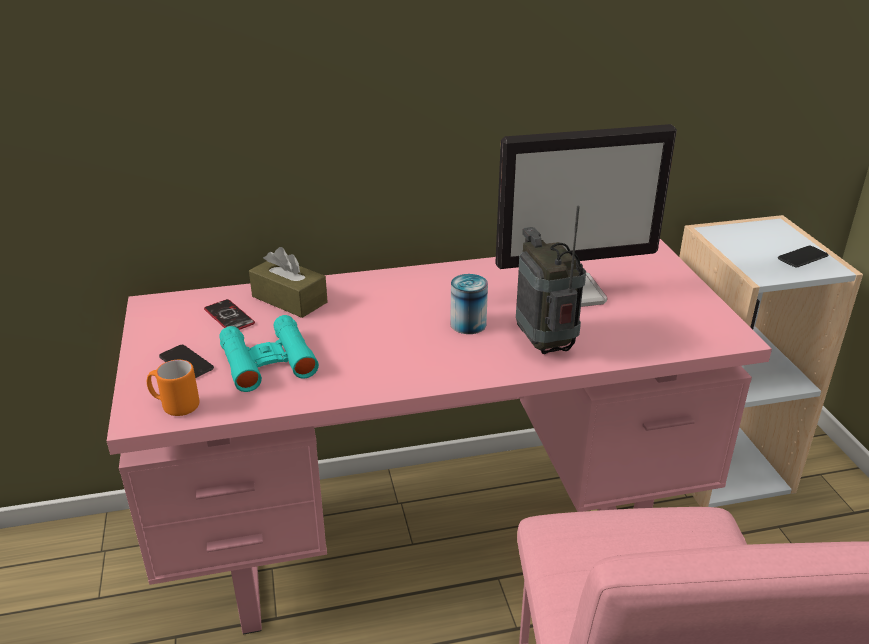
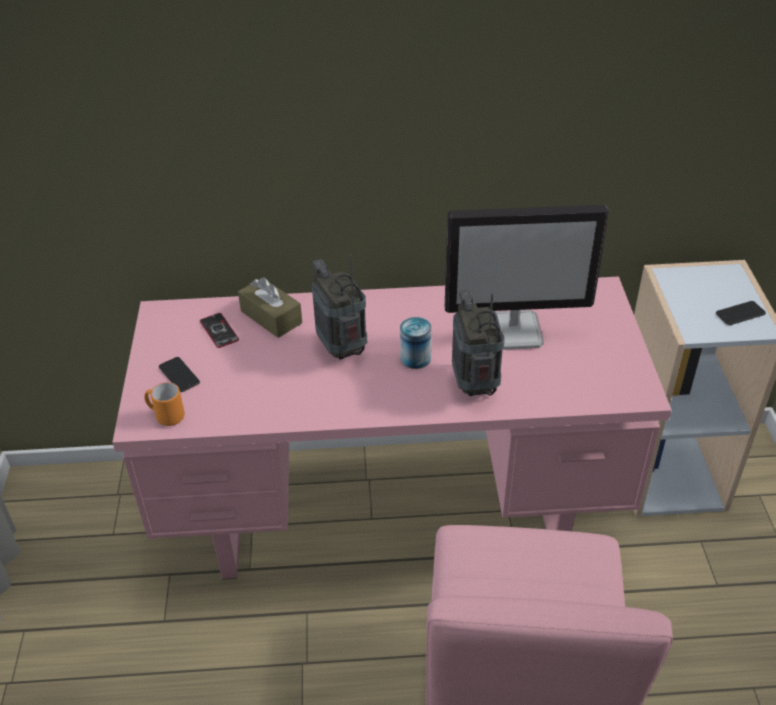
camera: 10 degrees right, 10 degrees up
(268, 361) = (243, 380): turquoise binoculars -> none
(380, 323) = (342, 349): none -> radio

